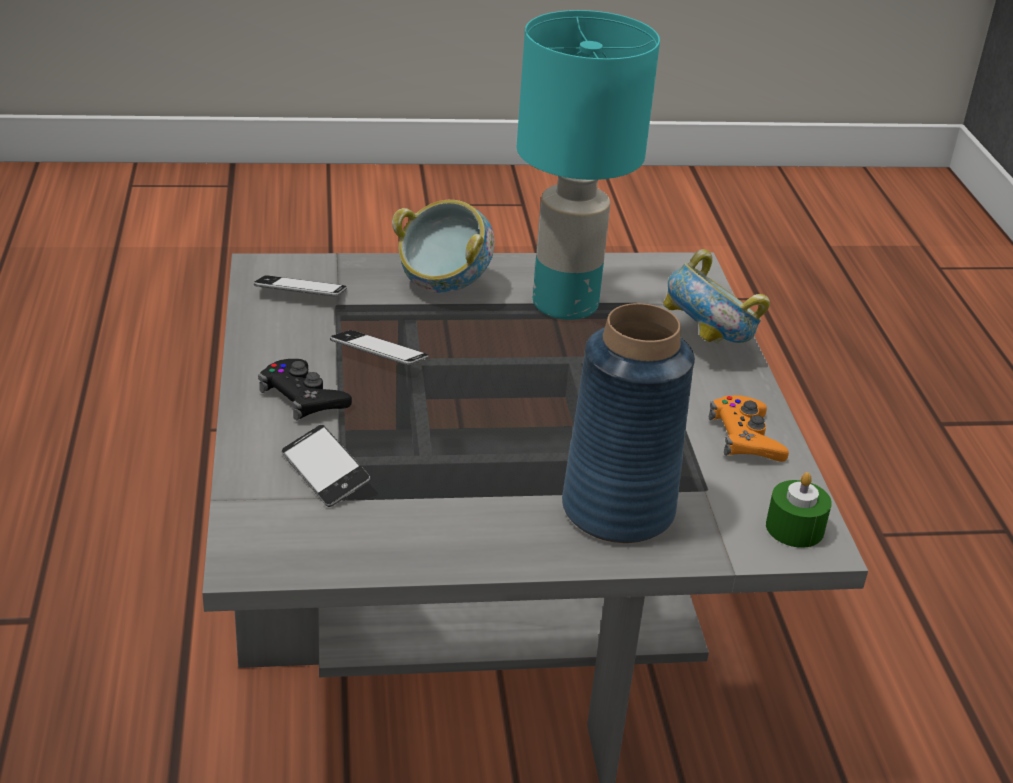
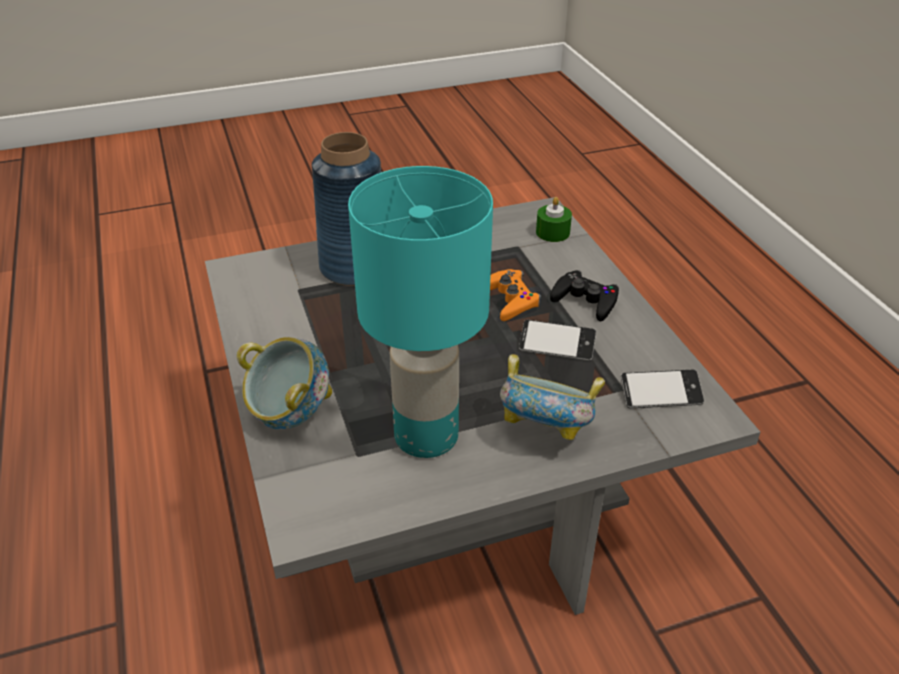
camera: 170 degrees right, 5 degrees up
(325, 473) = (536, 257): phone -> none
(745, 438) = (267, 330): orange game controller -> orange game controller (510, 300)
(794, 528) = (244, 275): green candle -> green candle (552, 232)

